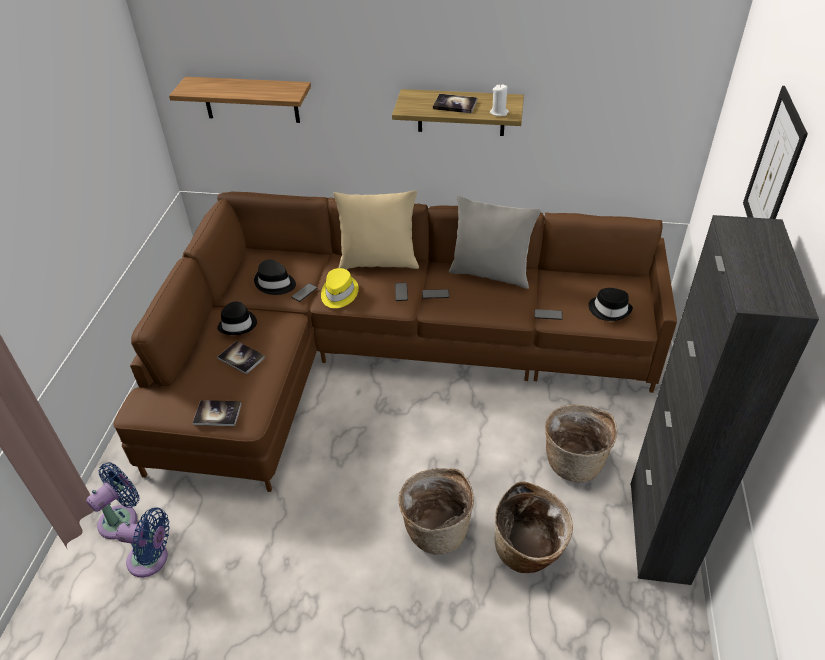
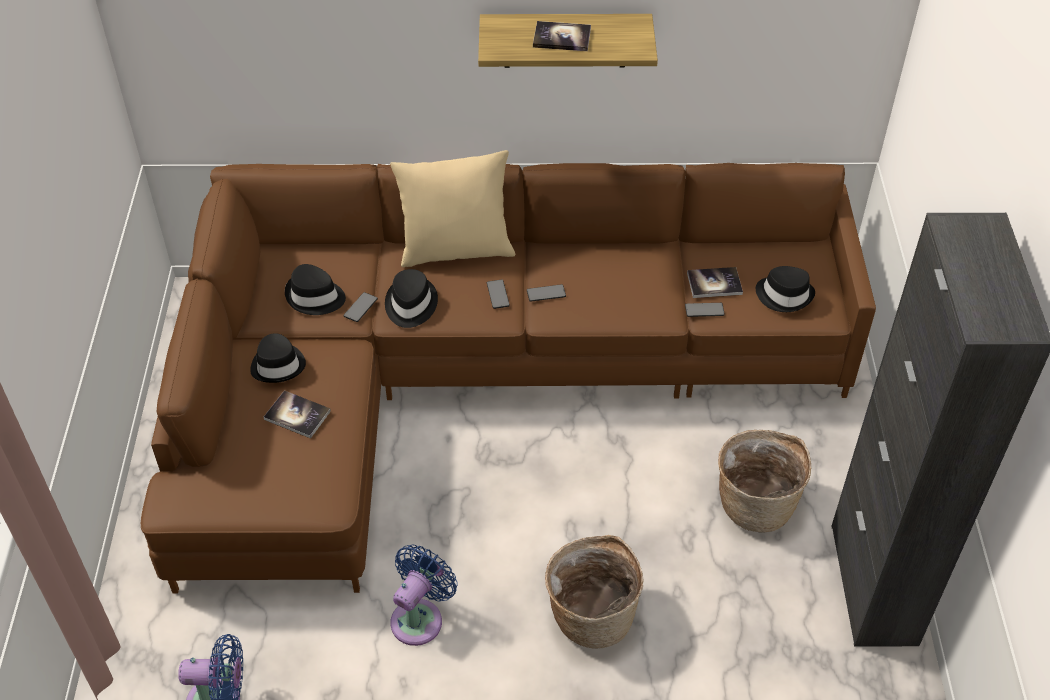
camera: 10 degrees left, 5 degrees up
(122, 519) = (161, 654): blue fan -> blue fan (420, 617)
(217, 414) = (286, 499): book -> book (714, 283)
(250, 99) = (258, 37): shelf -> none
(338, 293) = (410, 305): yellow hat -> black hat
(490, 273) = (616, 255): grey pillow -> none
(499, 112) = (625, 48): white candle -> none
(528, 551) = (714, 629): basket -> none
(773, 172) = (990, 140): picture -> none

